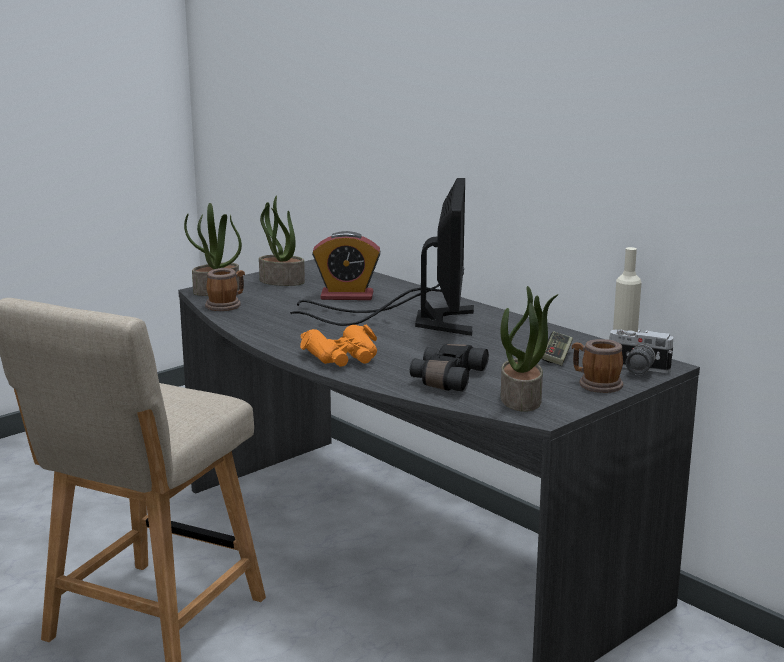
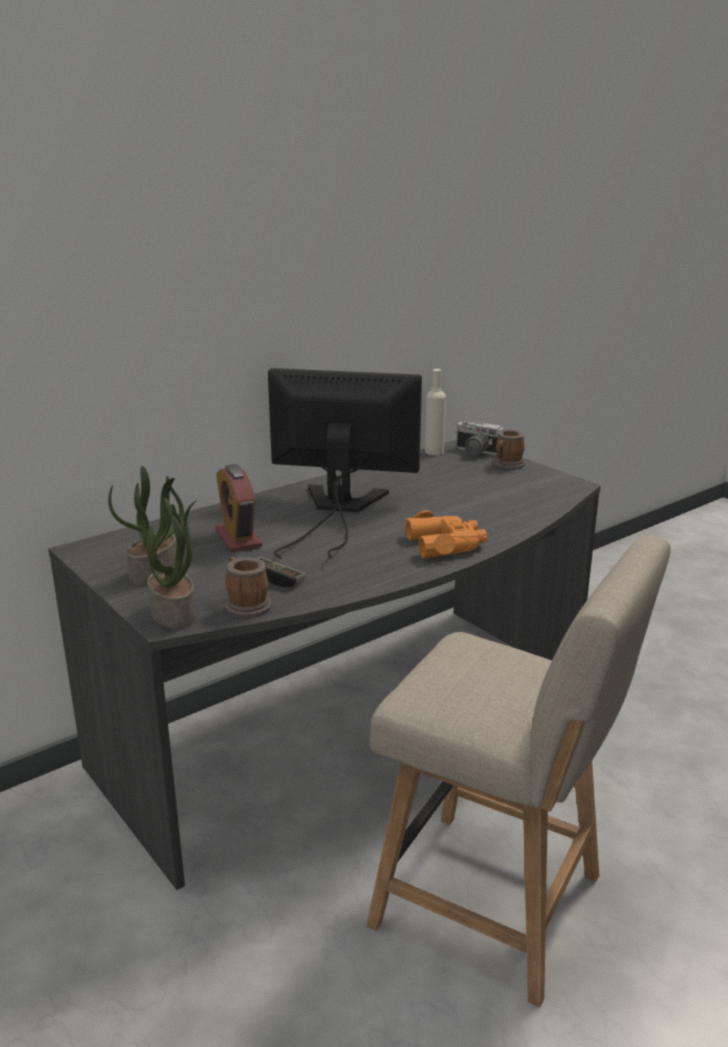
camera: 85 degrees left, 5 degrees up
(347, 296) = (238, 538): alarm clock -> alarm clock turned 150 degrees clockwise
(446, 379) = (501, 508): black binoculars -> none
(522, 399) = (543, 487): potted plant -> none
(557, 357) = (445, 470): game controller -> game controller (277, 579)
(636, 370) = (475, 452): camera -> camera turned 90 degrees clockwise

